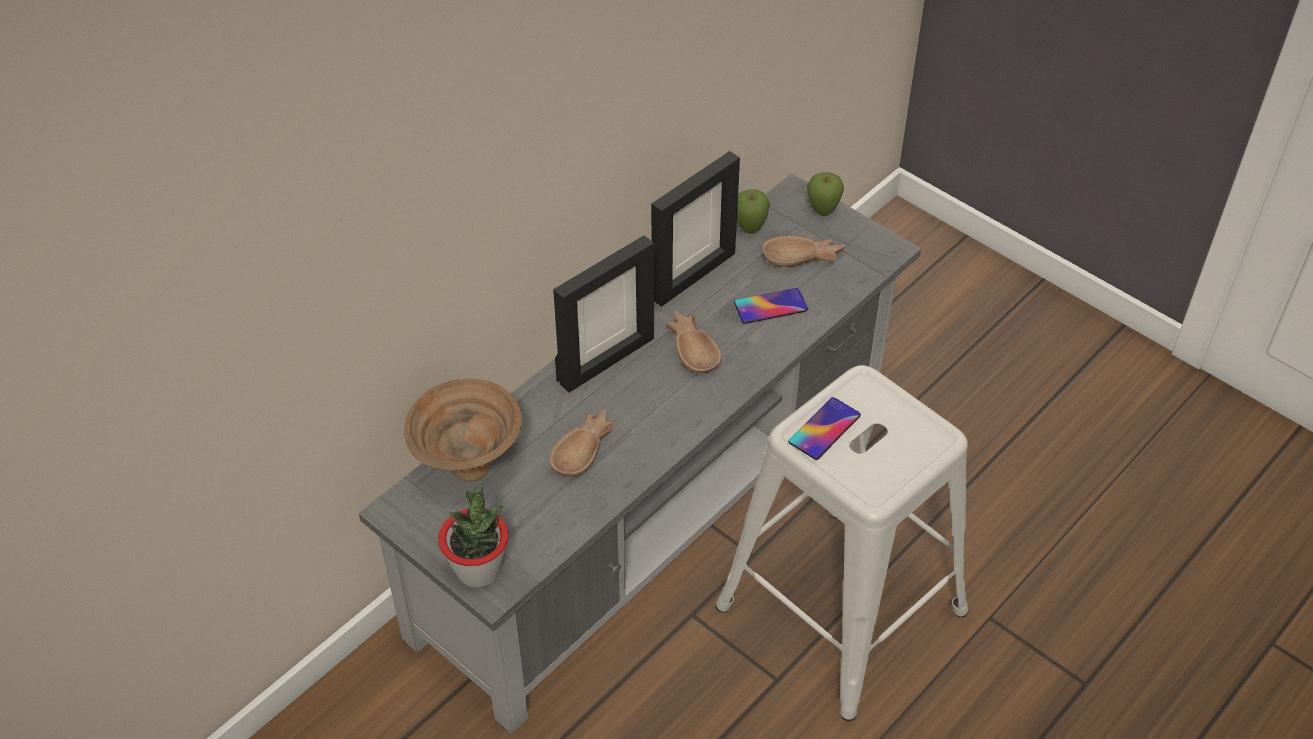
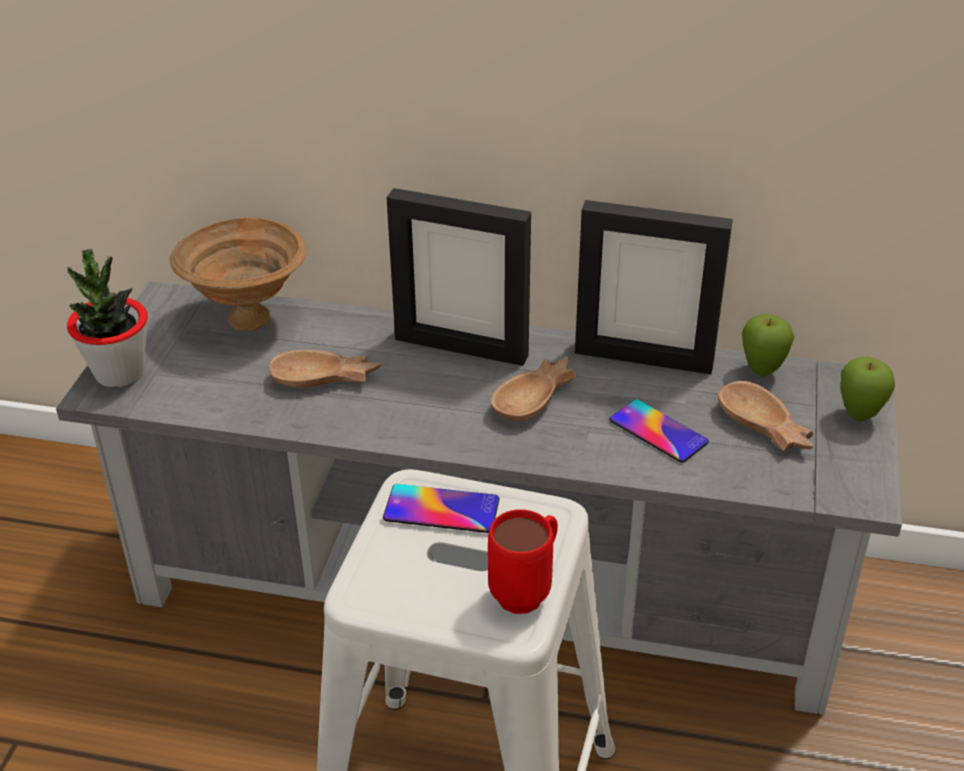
camera: 60 degrees right, 10 degrees down
(918, 419) = (528, 590): none -> red mug

